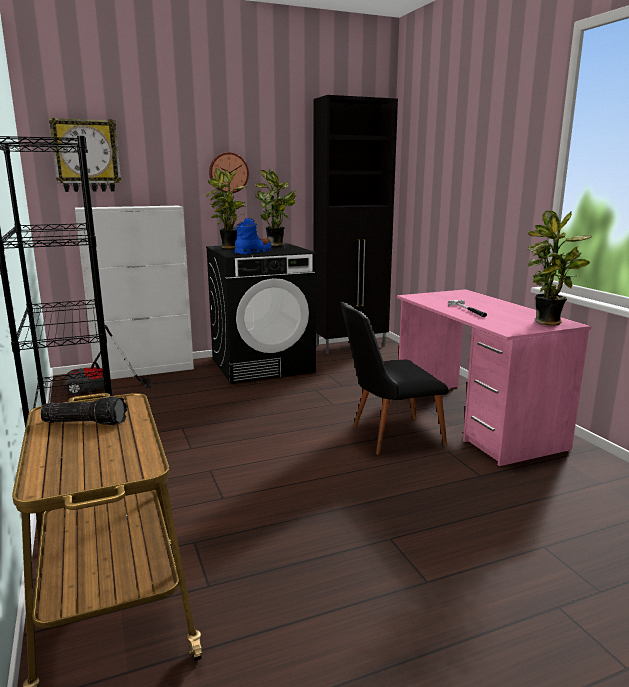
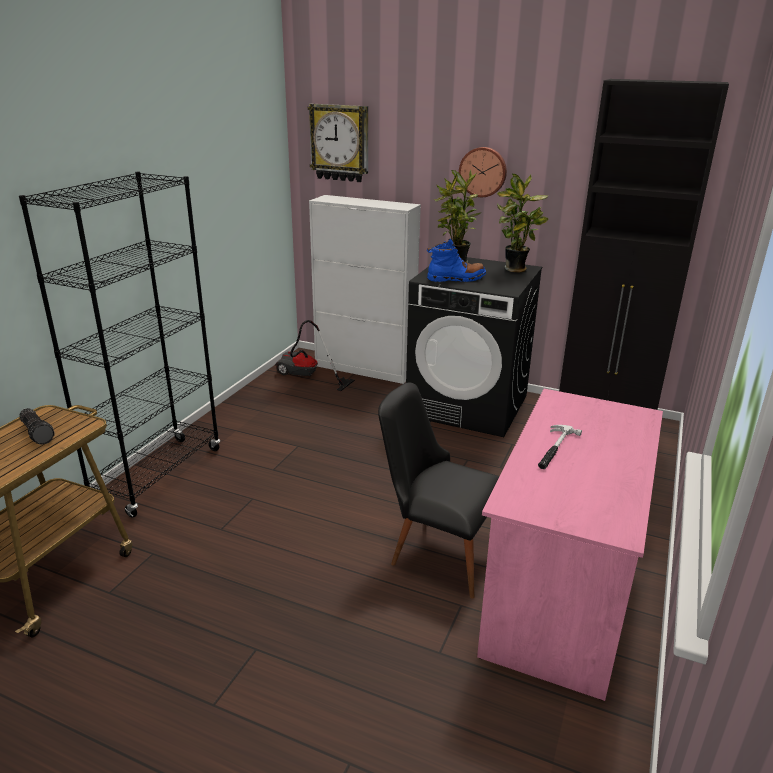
camera: 45 degrees right, 10 degrees up
(548, 323) = (595, 518): potted plant -> none

